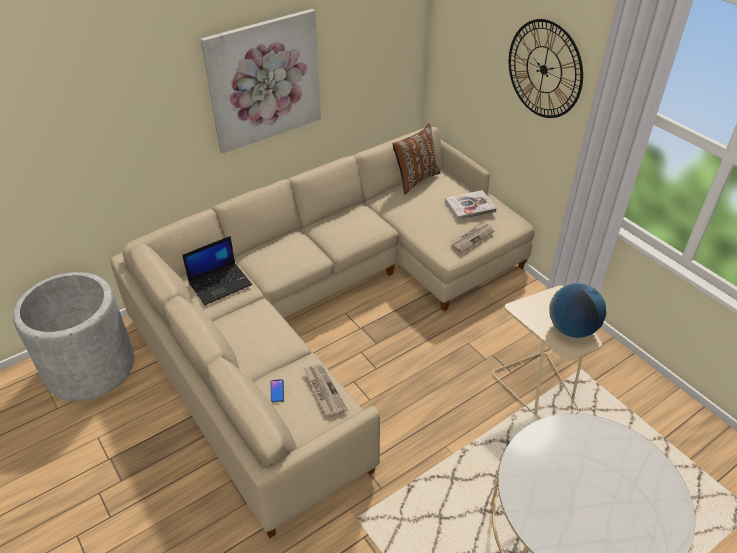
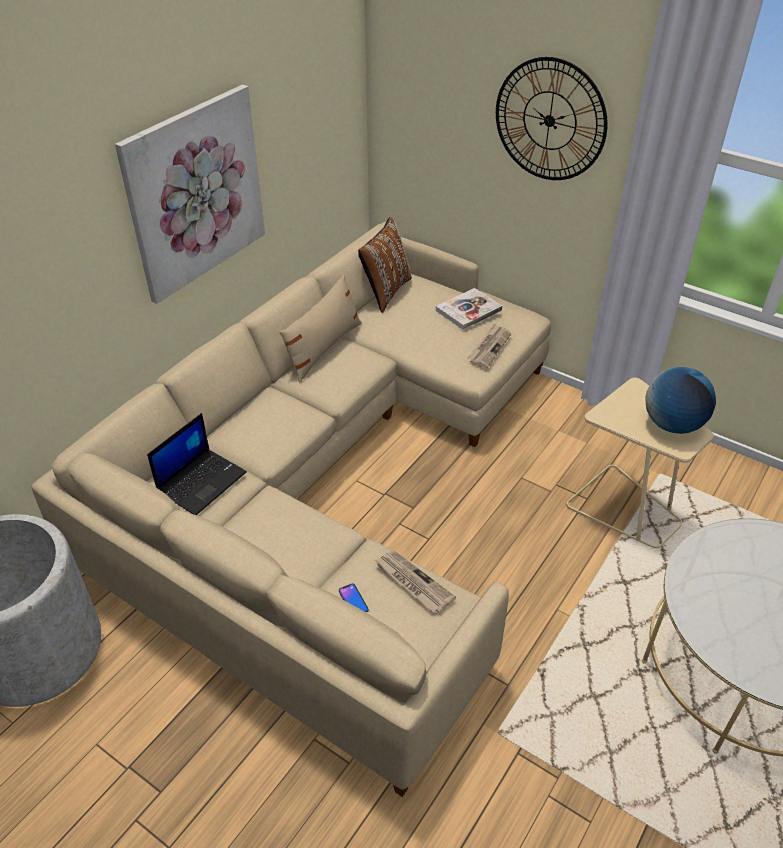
camera: 20 degrees left, 0 degrees up
(349, 211) = (323, 348): none -> beige pillow

